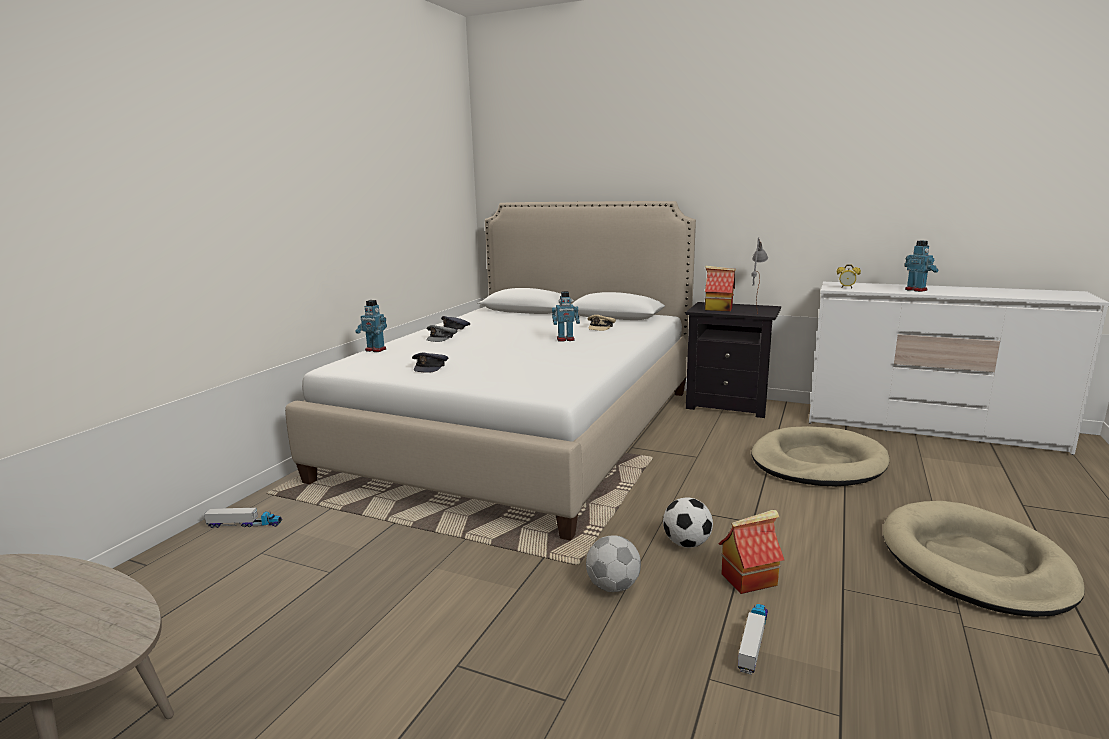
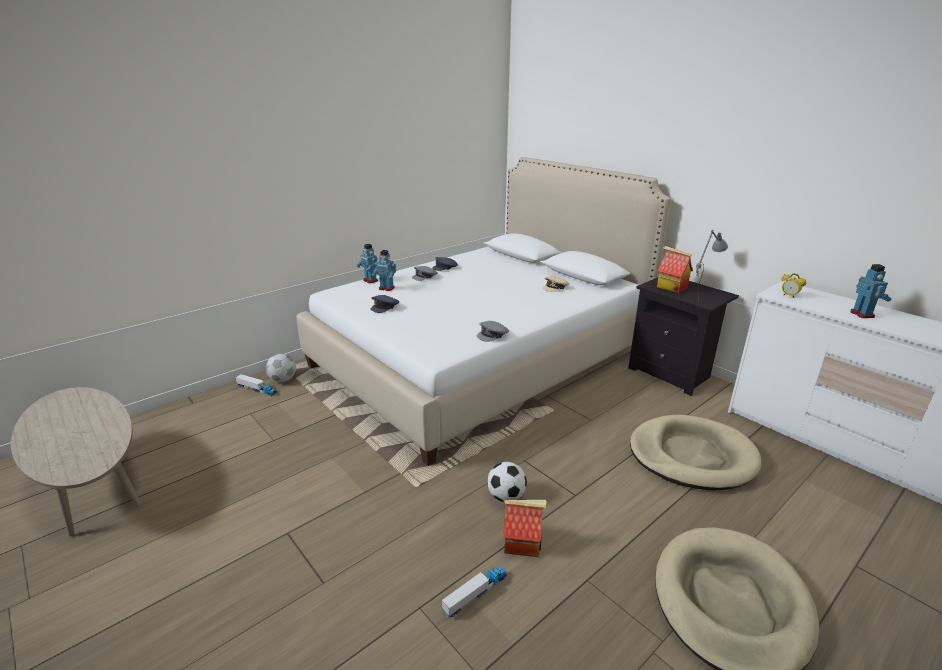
camera: 25 degrees right, 10 degrees up
(565, 339) = (510, 297): toy robot -> toy robot (386, 288)
(593, 368) = (493, 335): none -> grey cap
(612, 586) = (423, 512): football -> football (283, 379)

